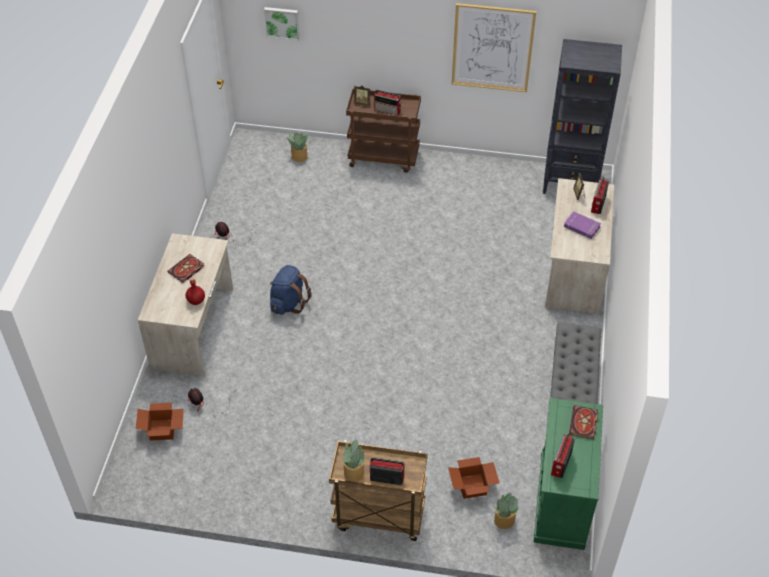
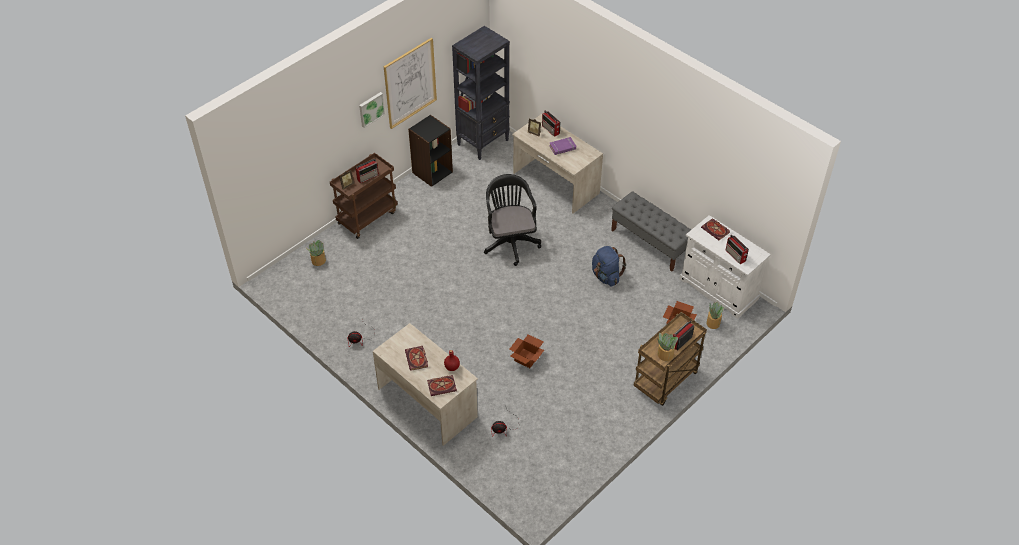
camera: 55 degrees left, 0 degrees up
(163, 430) = (506, 463): cardboard box -> cardboard box (527, 358)
(167, 306) = (442, 386): none -> book
(282, 22) = (271, 166): picture -> picture (371, 109)
(288, 303) = (453, 338): blue backpack -> blue backpack (606, 276)
(455, 277) = (510, 241): none -> black office chair
(489, 169) = (432, 172): none -> black bookcase
(561, 499) = (718, 289): green cabinet -> white cabinet

